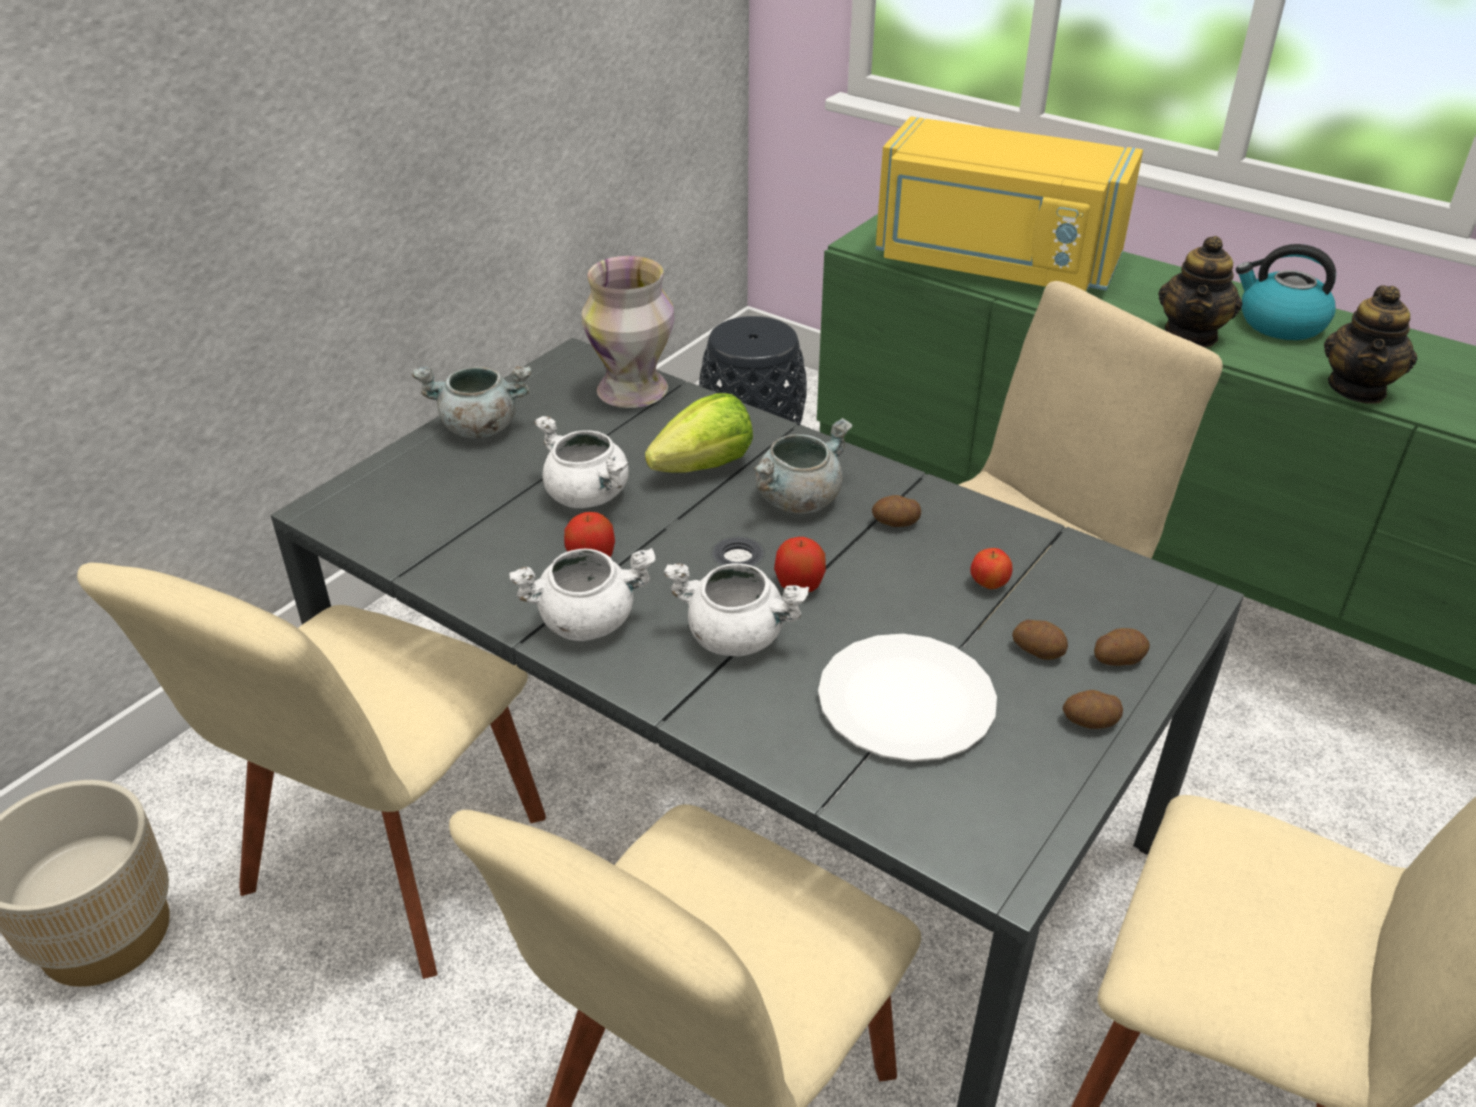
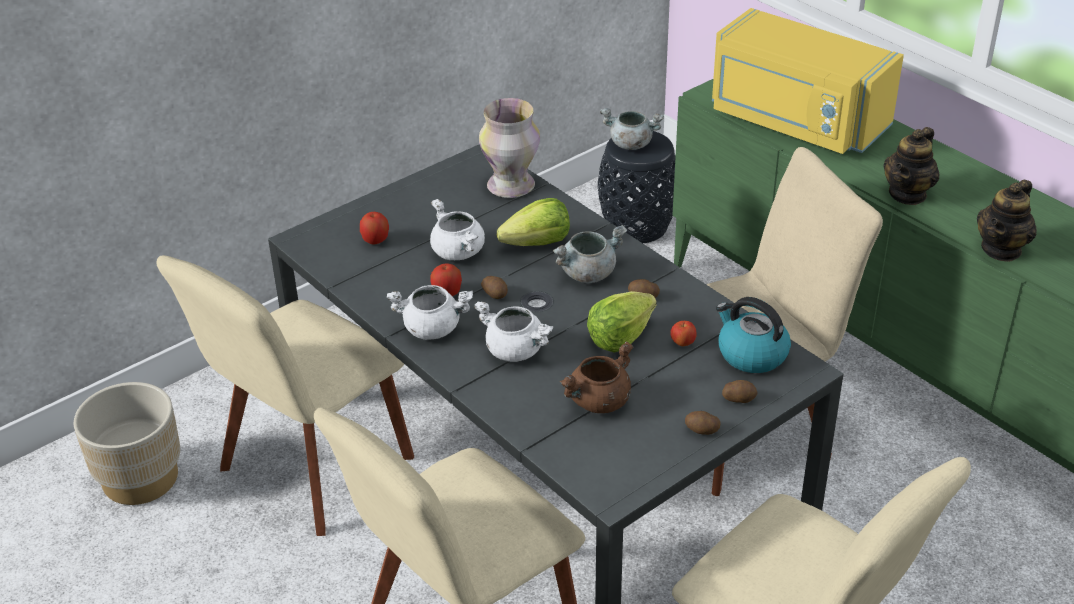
camera: 15 degrees right, 0 degrees up
(479, 427) = (405, 198): grey cooking pot -> grey cooking pot (630, 144)
(799, 586) = (565, 327): apple -> apple (375, 240)
(890, 589) = (620, 337): none -> lettuce
(906, 701) = (599, 402): white plate -> brown cooking pot
(1038, 650) = (692, 386): potato -> potato (495, 294)
(1279, 323) = (979, 193): kettle -> kettle (751, 354)

